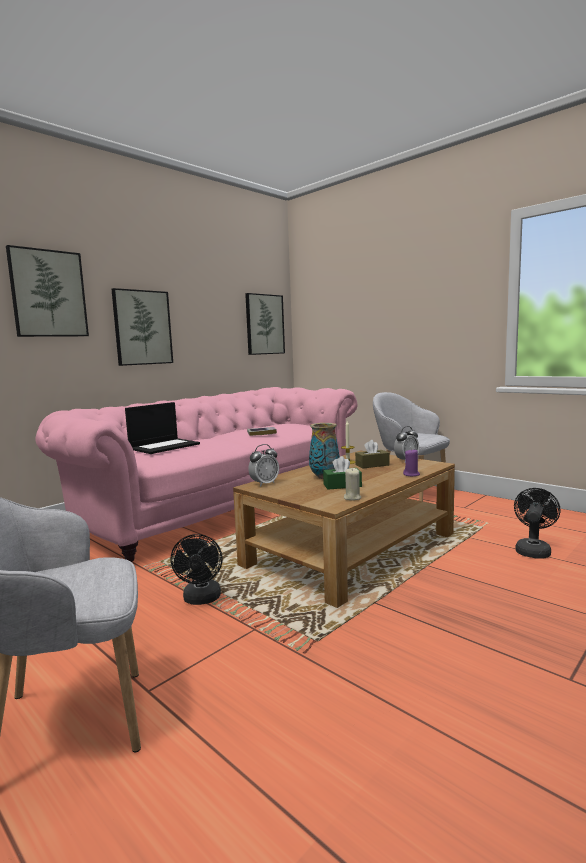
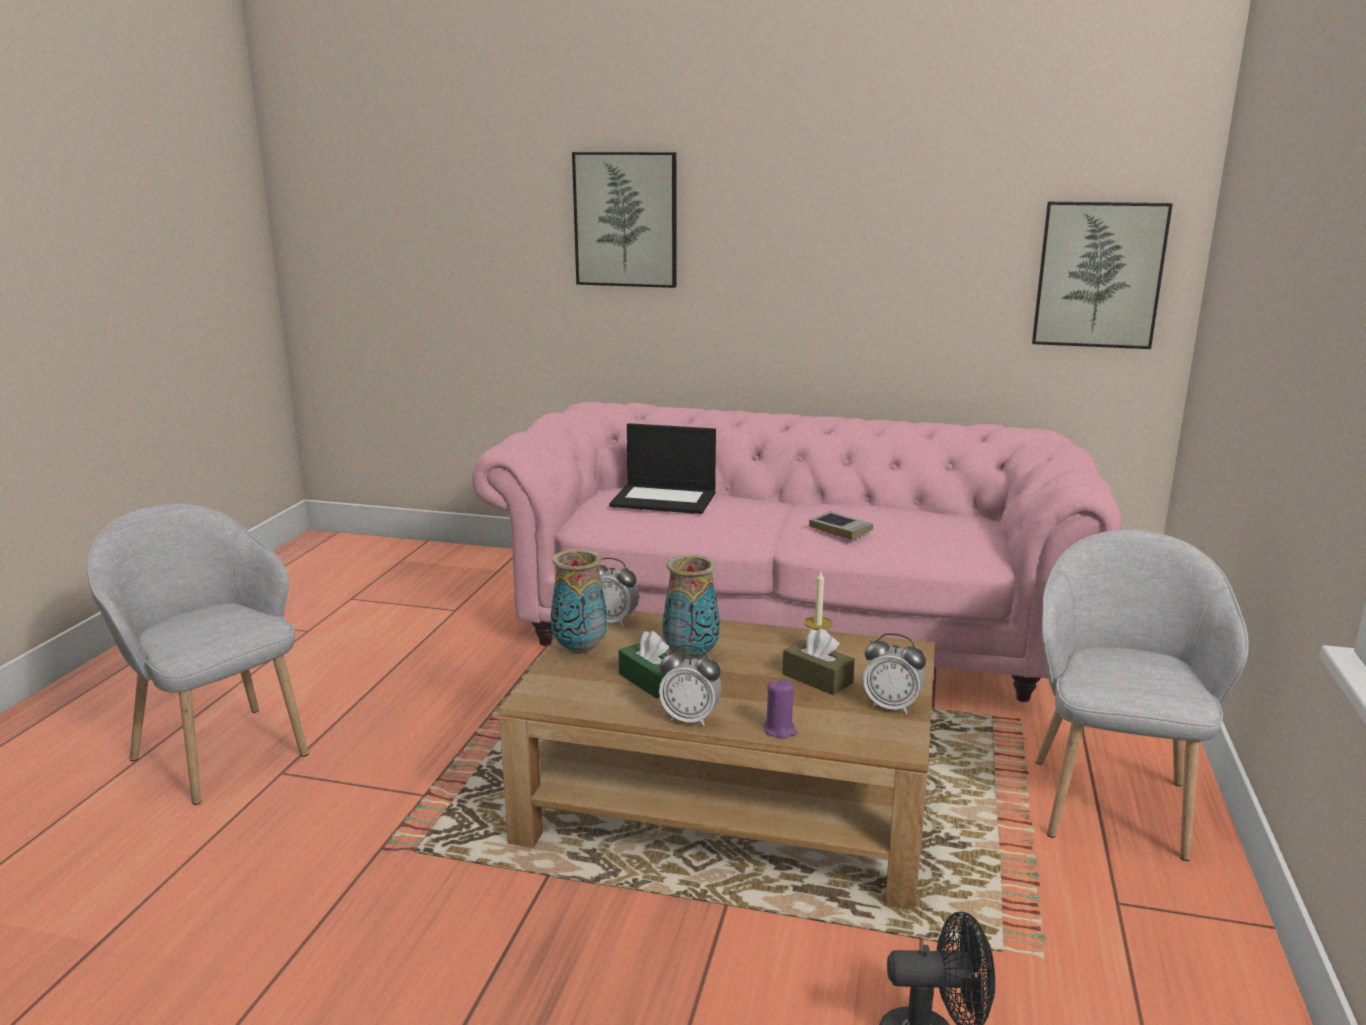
camera: 60 degrees right, 10 degrees up
(142, 327) = (777, 275): picture -> none
(201, 600) = (476, 732): black fan -> none
(287, 492) = (581, 649): none -> vase
(352, 498) = (585, 704): beige candle -> none
(387, 484) = (690, 719): none -> alarm clock

